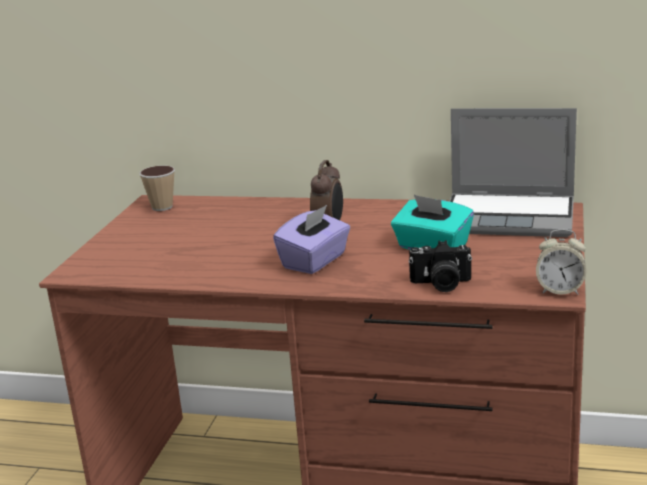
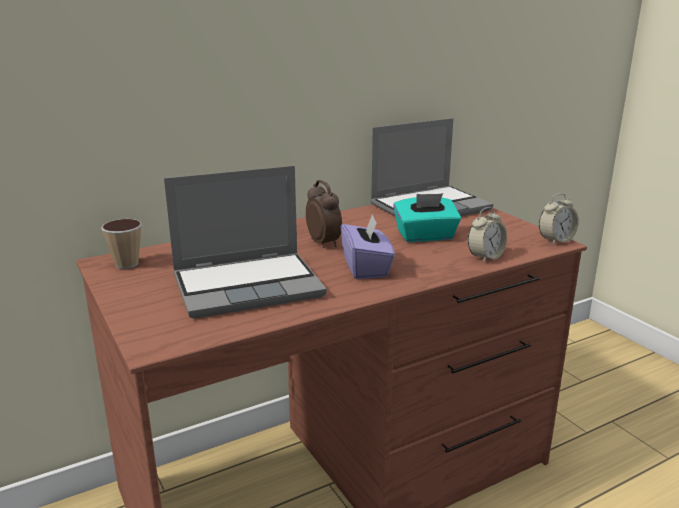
camera: 45 degrees left, 0 degrees up
(203, 249) = (249, 285): none -> laptop
(441, 284) = (485, 257): camera -> alarm clock

